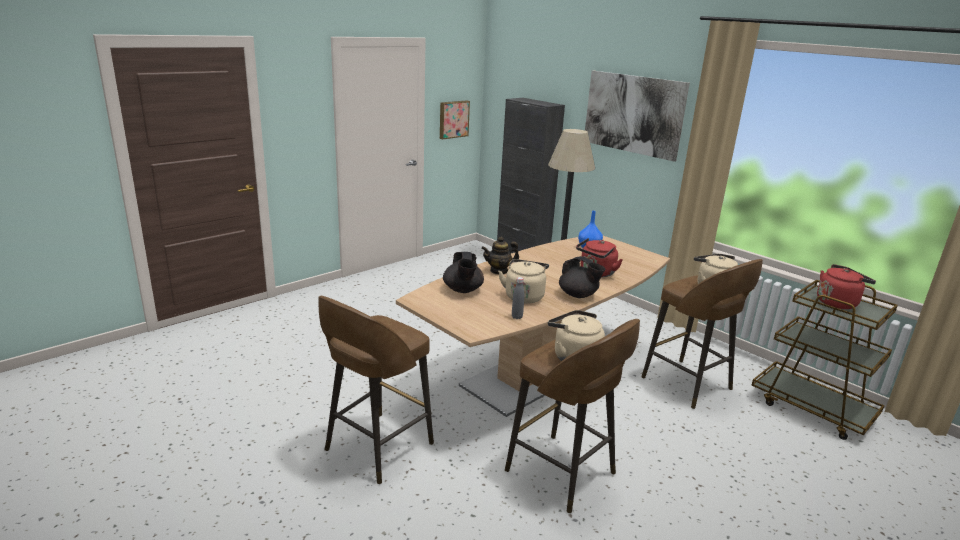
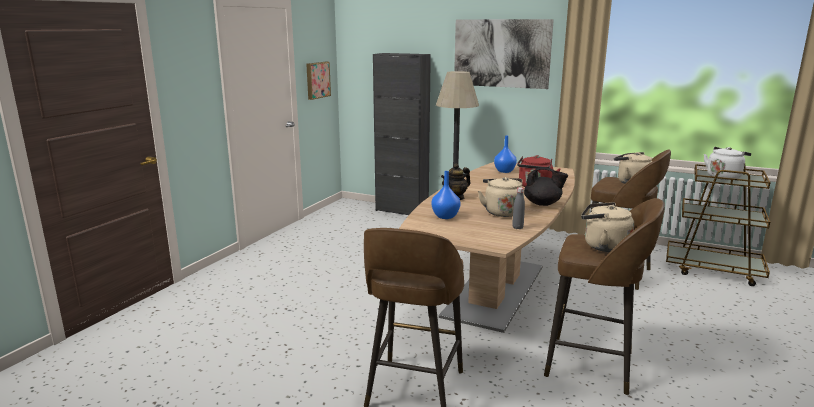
camera: 20 degrees left, 5 degrees down
(463, 290) = (445, 217): black teapot -> blue vase
(838, 303) = (724, 177): red kettle -> white kettle

